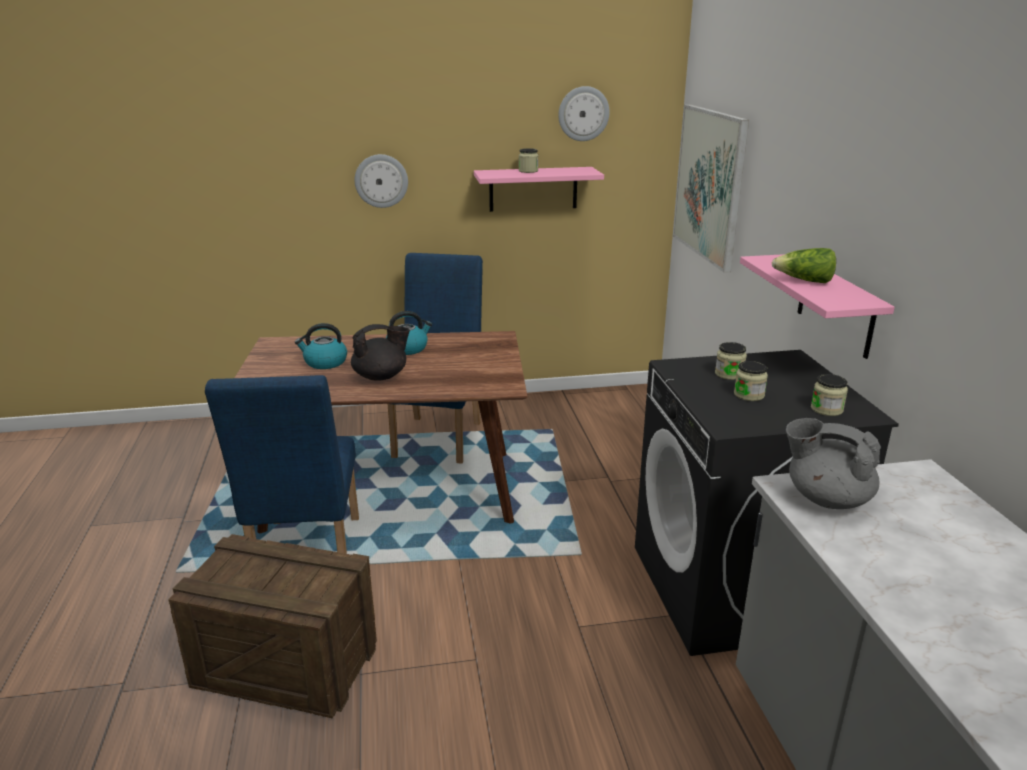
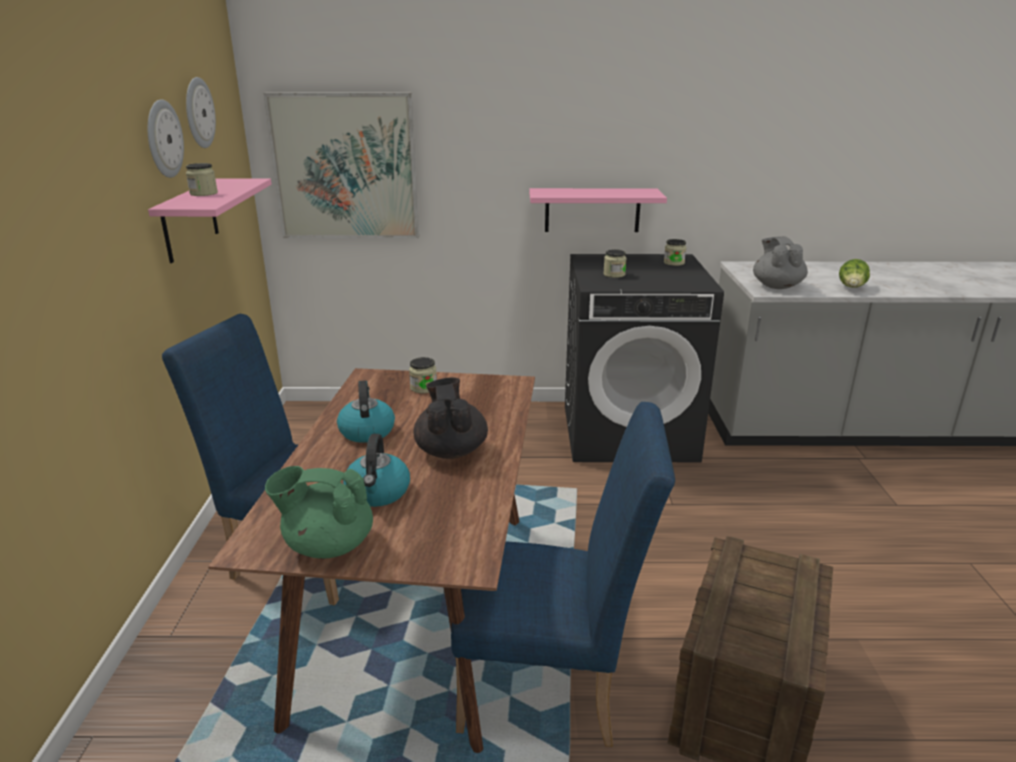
camera: 80 degrees left, 0 degrees up
(270, 358) = (328, 545): none -> green teapot
(381, 181) = (75, 256): wall clock -> wall clock (163, 139)
(749, 395) = (651, 275): jar -> jar (423, 388)
(804, 281) = (602, 193): lettuce -> lettuce (852, 288)
(826, 498) = (776, 286): grey teapot -> grey teapot turned 135 degrees clockwise

